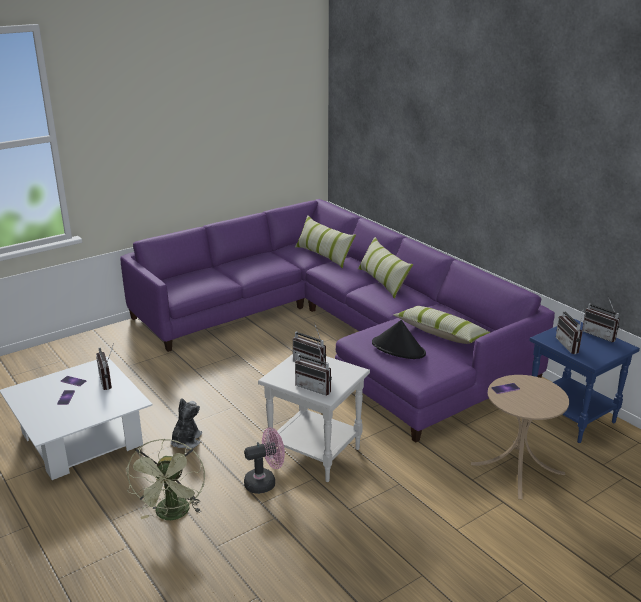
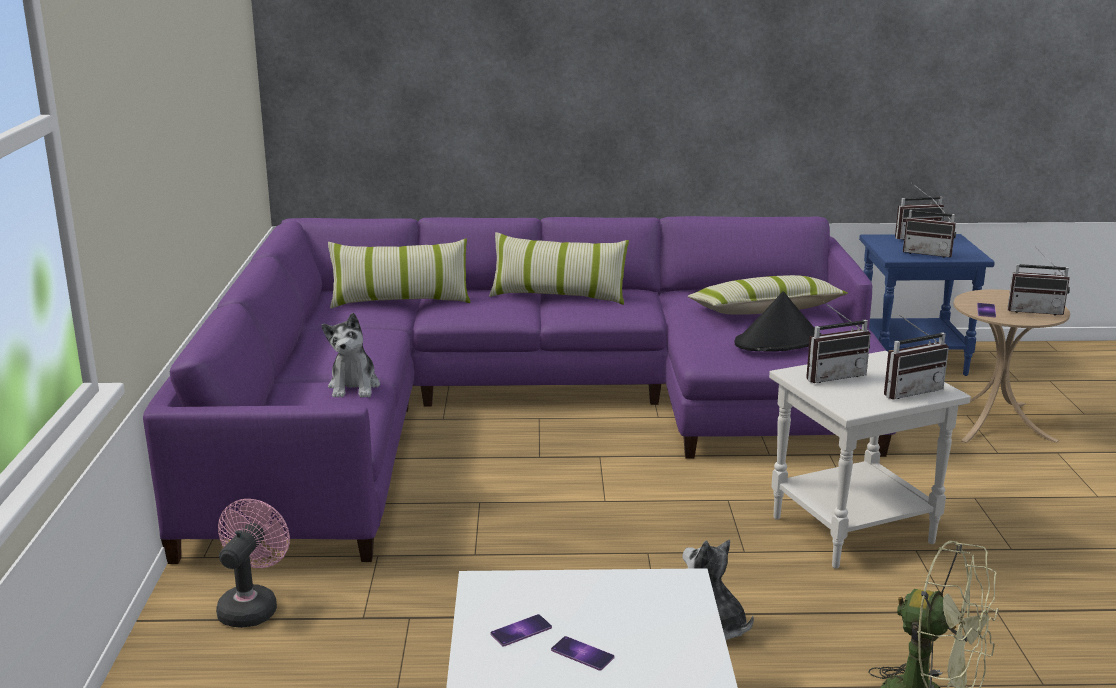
camera: 55 degrees left, 5 degrees down
(110, 381) = (571, 590): radio -> radio (1035, 310)
(221, 280) = (354, 387): none -> plush toy
(265, 482) = (897, 591): pink fan -> pink fan (252, 606)

